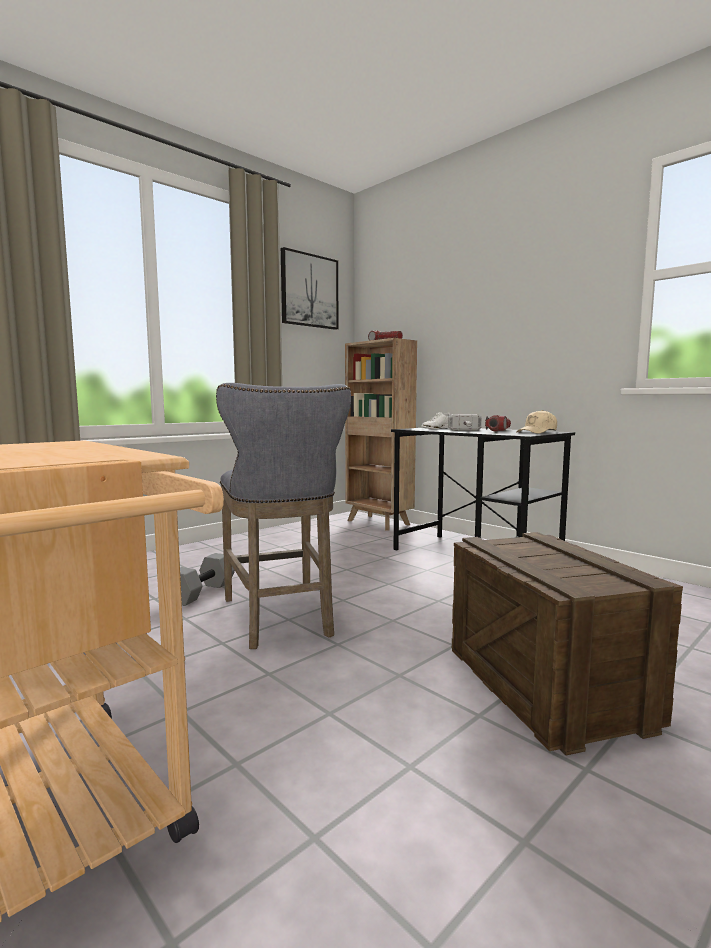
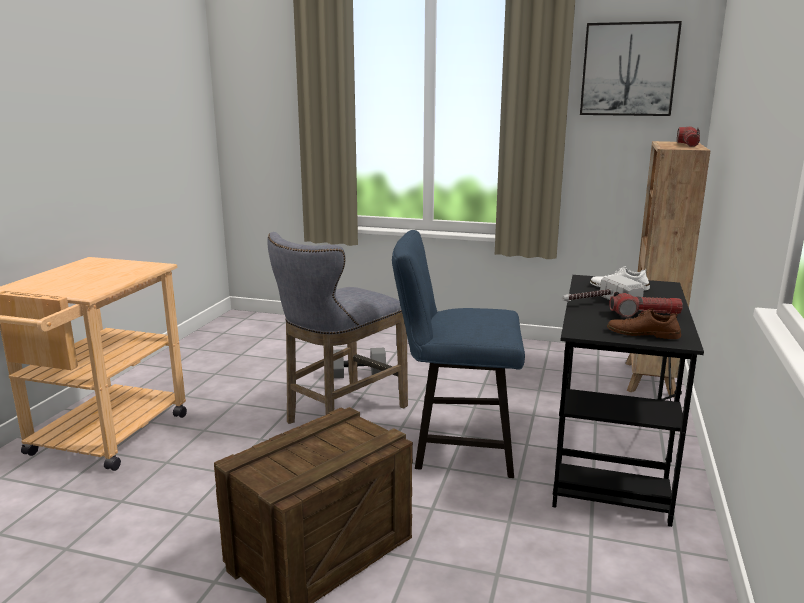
camera: 60 degrees right, 10 degrees up
(404, 590) = (455, 446): none -> blue chair
(537, 432) = (643, 333): beige cap -> brown shoe

